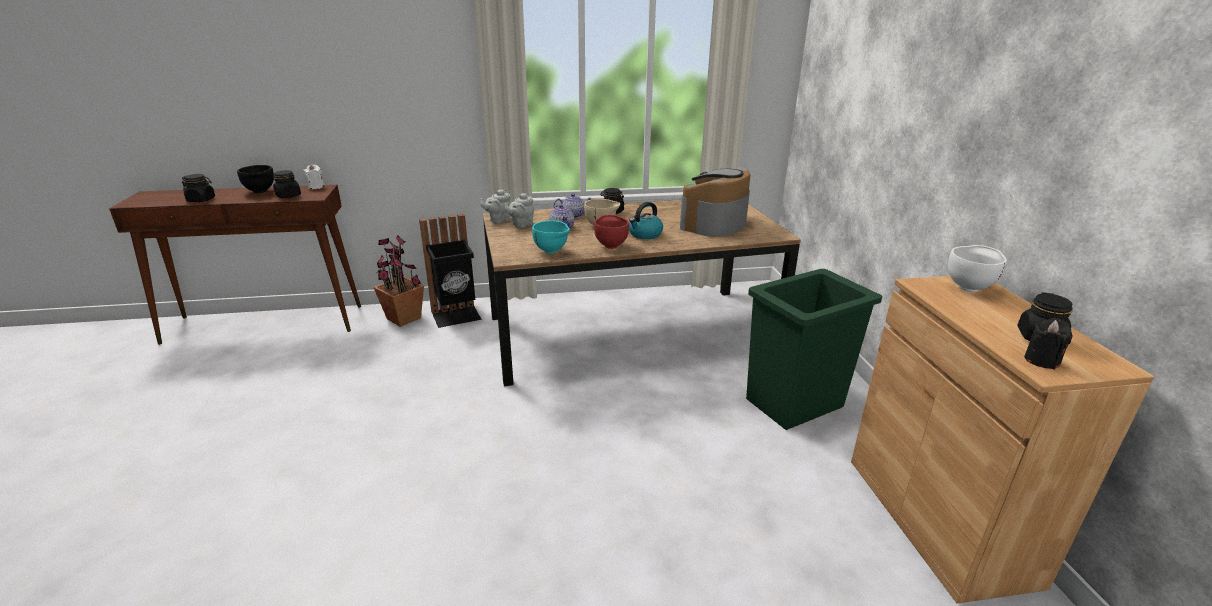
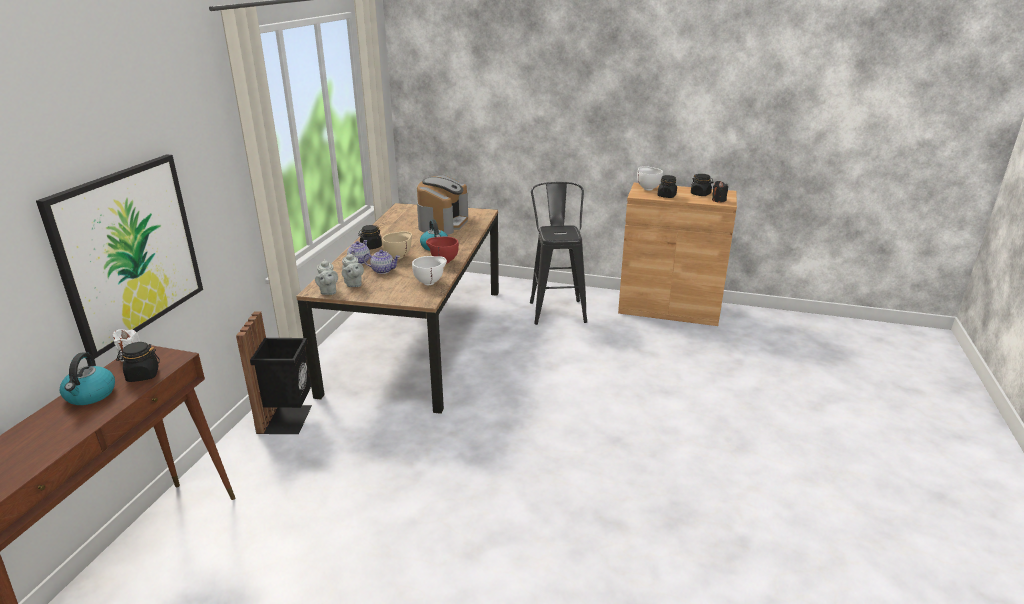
camera: 65 degrees left, 0 degrees up
(201, 200) = (56, 441): black jar -> black jar (666, 196)
(260, 192) = (90, 395): black bowl -> kettle
(344, 114) = (128, 251): none -> picture
(403, 318) = (250, 455): potted plant -> none
(552, 252) = (430, 283): turquoise bowl -> white bowl
(714, 224) = (443, 223): coffee machine -> coffee machine turned 135 degrees counterclockwise
(795, 403) = (557, 309): green trash can -> black stool

